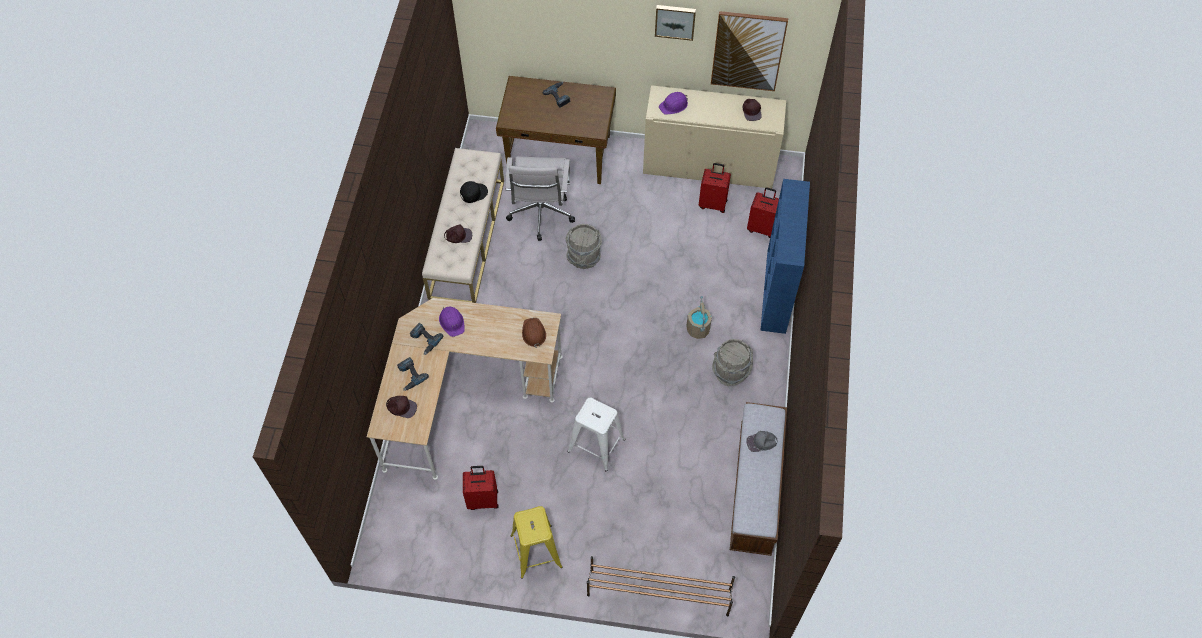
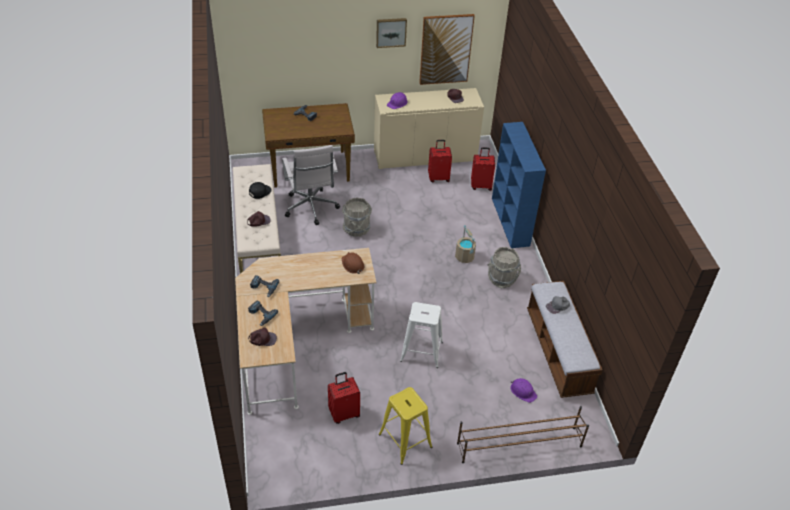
camera: 20 degrees left, 15 degrees down
(452, 322) = (282, 271): purple hard hat -> purple hard hat (523, 391)

